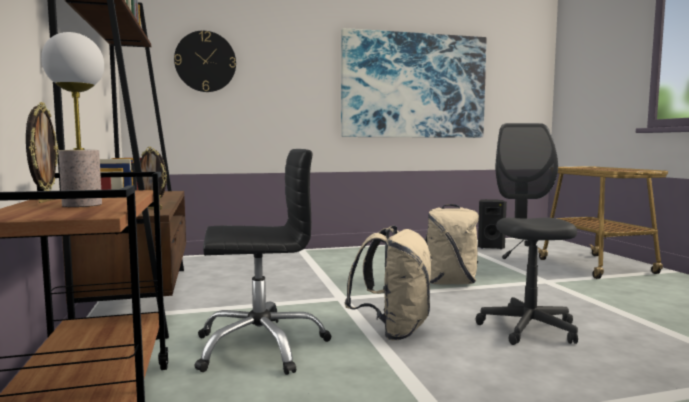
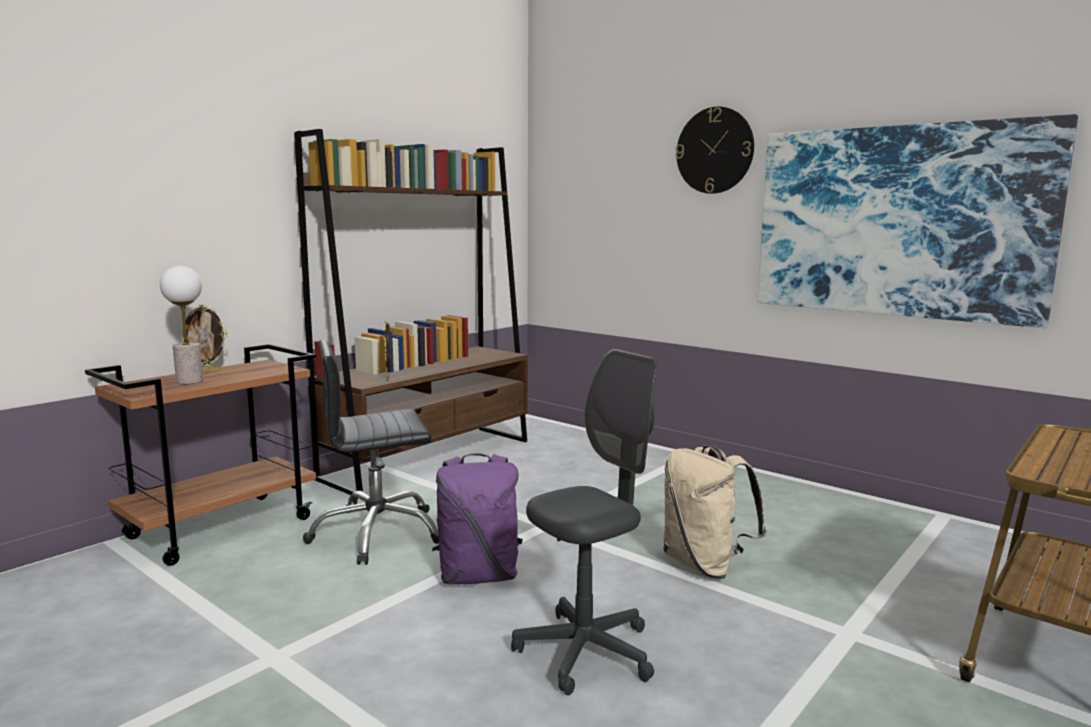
camera: 55 degrees right, 5 degrees up
(205, 61) = (602, 196): wall clock -> wall clock (714, 150)
(260, 346) = (377, 533): black office chair -> black office chair turned 120 degrees clockwise
(393, 331) = (478, 576): beige backpack -> purple backpack
(490, 247) = (985, 551): black speaker -> none

